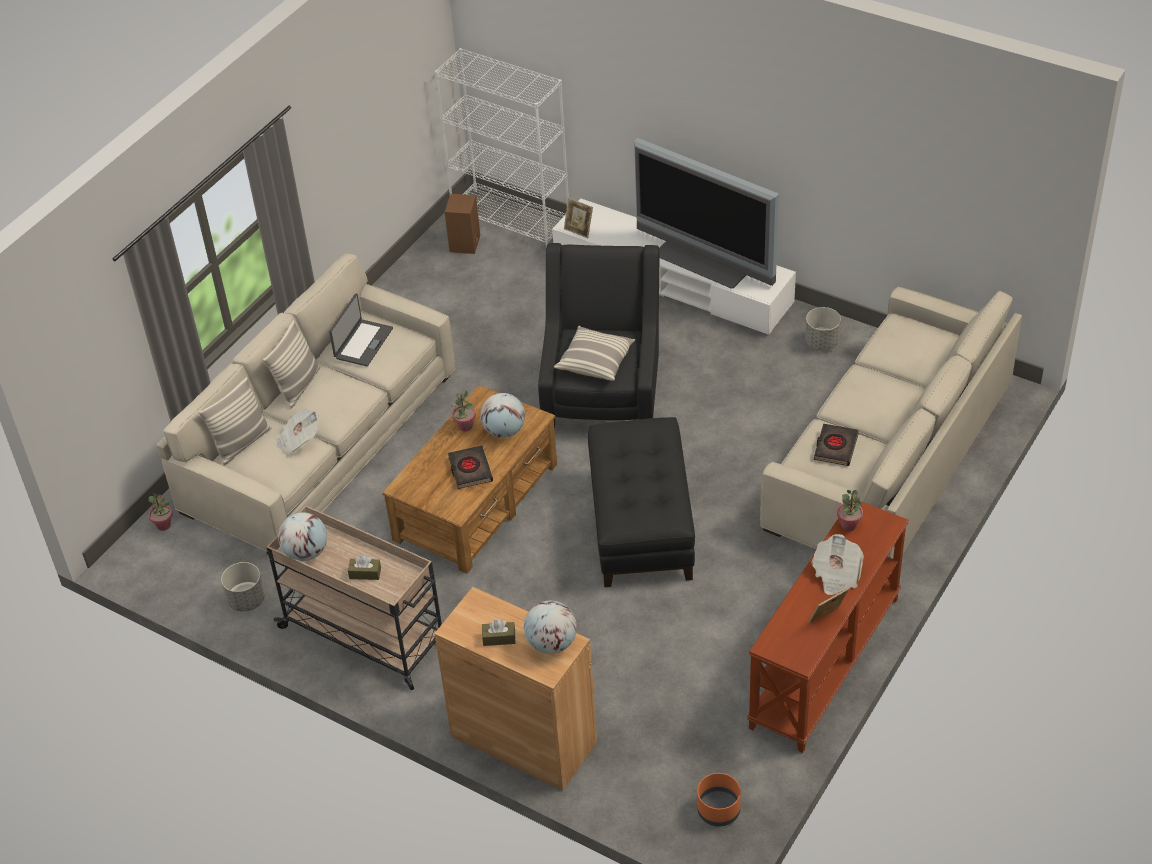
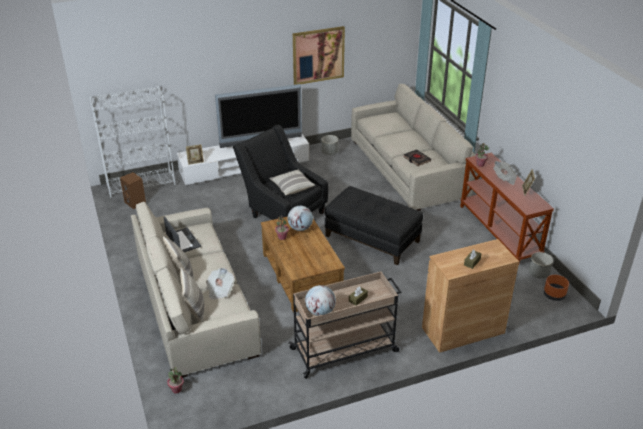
camera: 55 degrees left, 10 degrees down
(246, 600) = (271, 382): grey planter -> grey planter (538, 274)
(470, 470) = (312, 248): black book -> none
(551, 643) = (490, 249): globe -> none
(846, 158) = (318, 55): none -> picture

